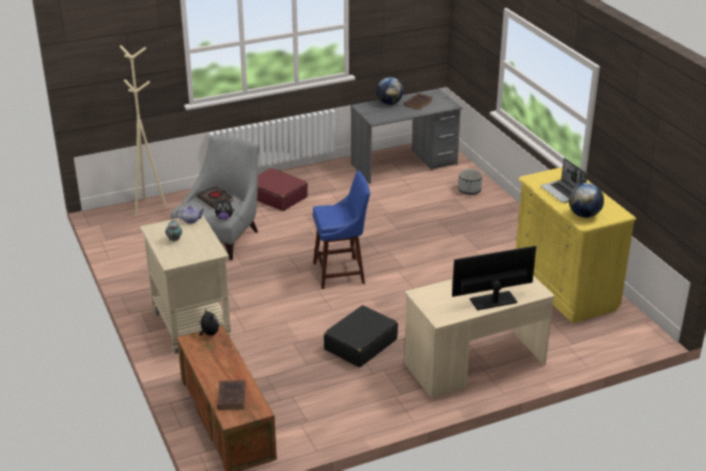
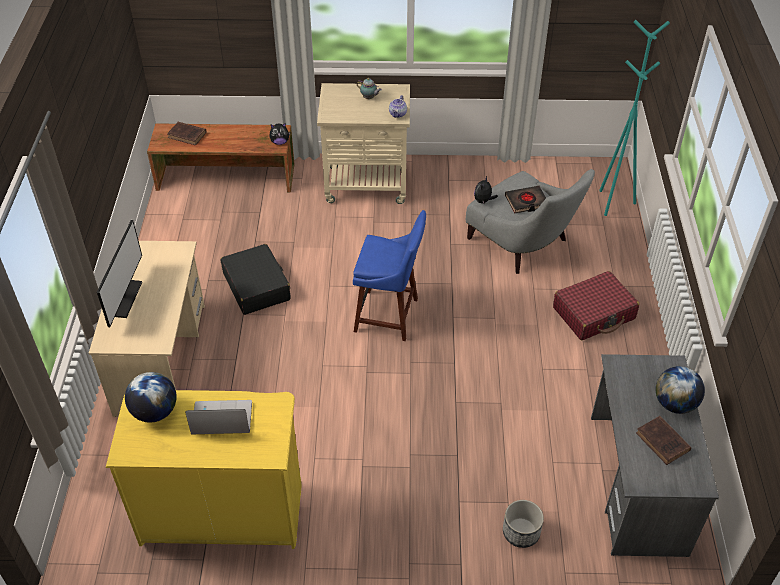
camera: 115 degrees right, 15 degrees up
(149, 207) = (613, 203): beige clothes rack -> turquoise clothes rack
(342, 272) = (390, 316): blue chair -> blue chair turned 90 degrees counterclockwise

